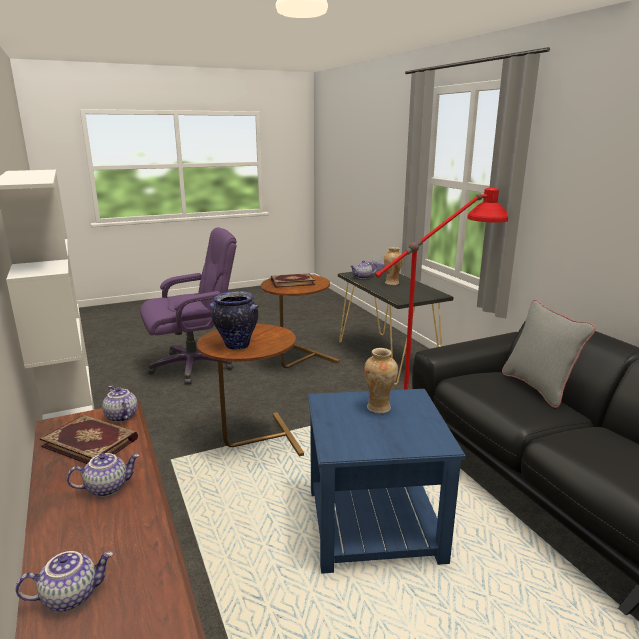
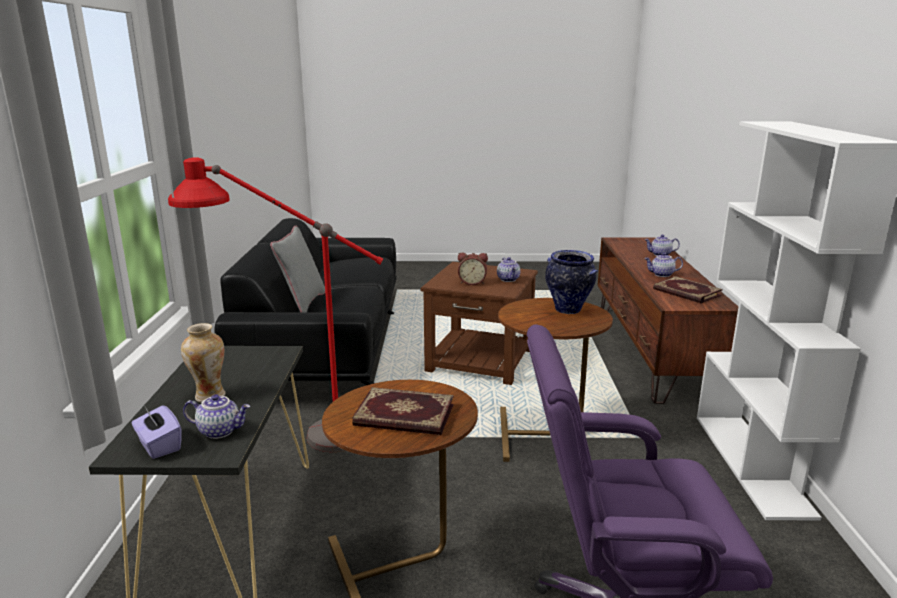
camera: 155 degrees left, 0 degrees up
(120, 417) = (672, 302): teapot -> teapot (509, 279)
(373, 523) = (480, 360): blue side table -> brown side table
(379, 408) = (472, 282): vase -> alarm clock

